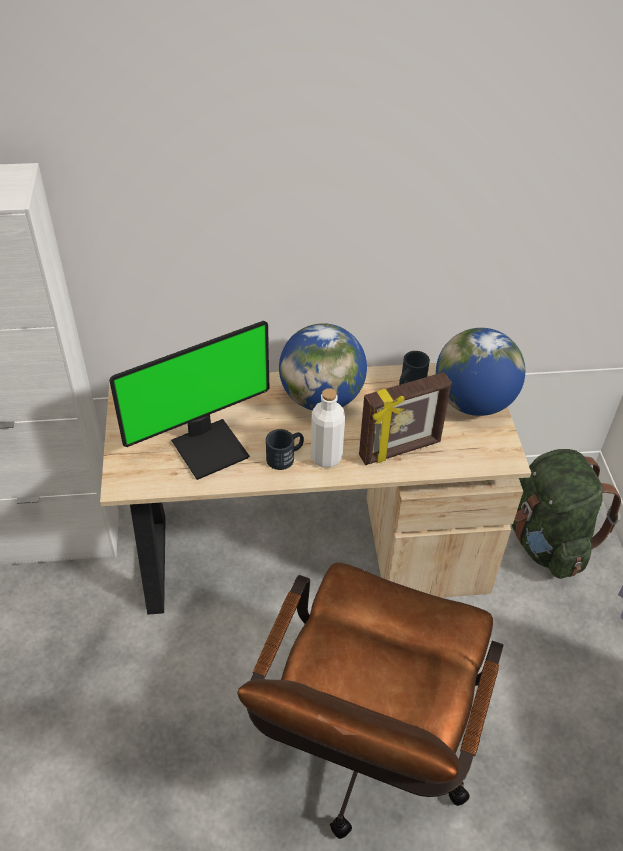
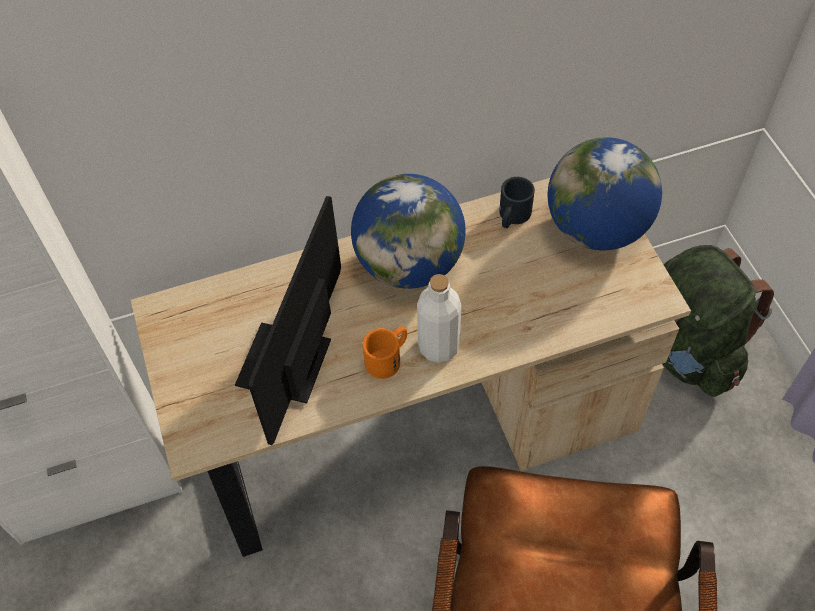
camera: 10 degrees left, 10 degrees up
(209, 447) = (288, 366): monitor -> monitor turned 150 degrees clockwise
(285, 456) = (388, 357): black mug -> orange mug
(400, 450) = (527, 315): picture frame -> none

